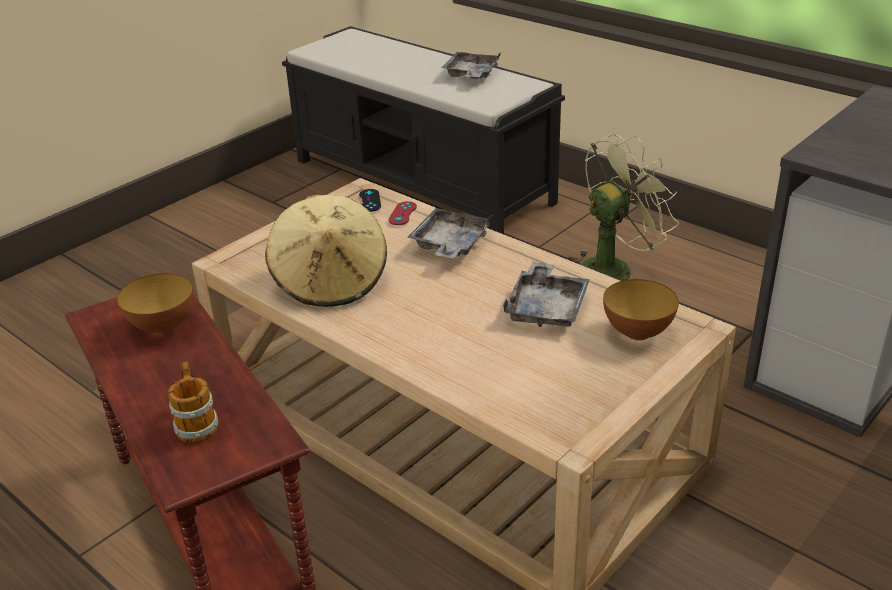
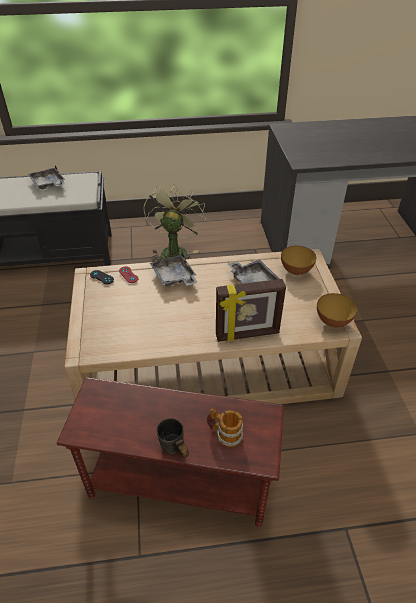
camera: 50 degrees left, 10 degrees up
(128, 396) = (172, 451): none -> grey mug
(163, 327) = (125, 407): bowl -> bowl (333, 322)
(330, 281) = (152, 328): beige hat -> none
(422, 358) = (247, 335): none -> picture frame

